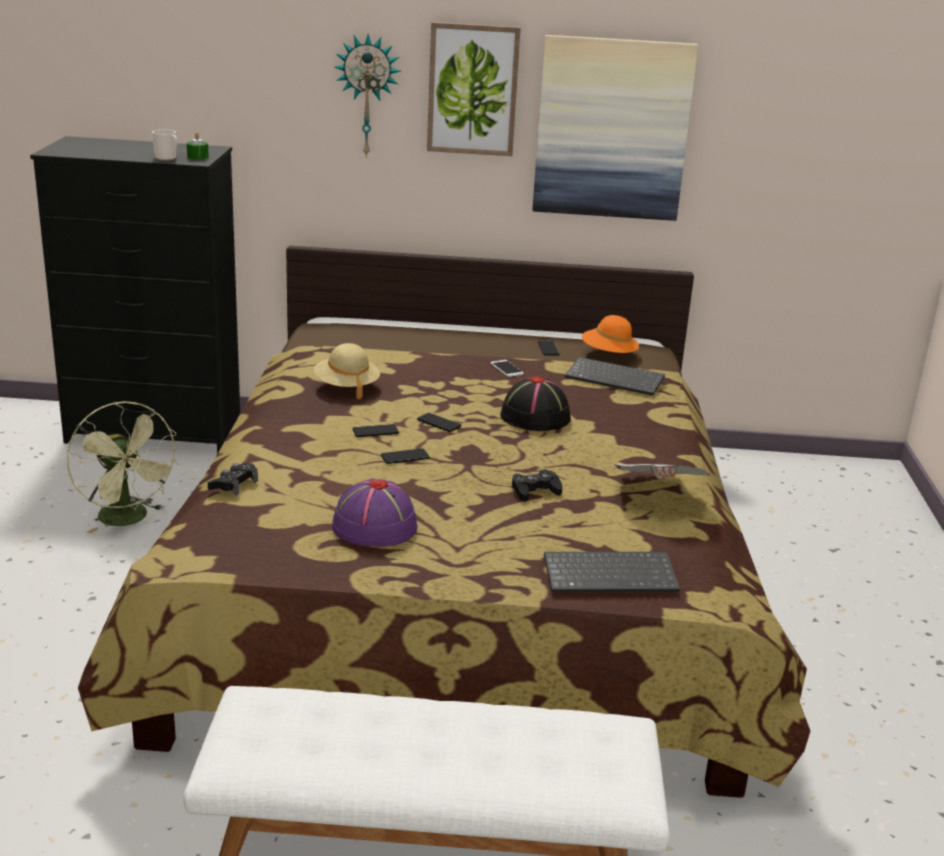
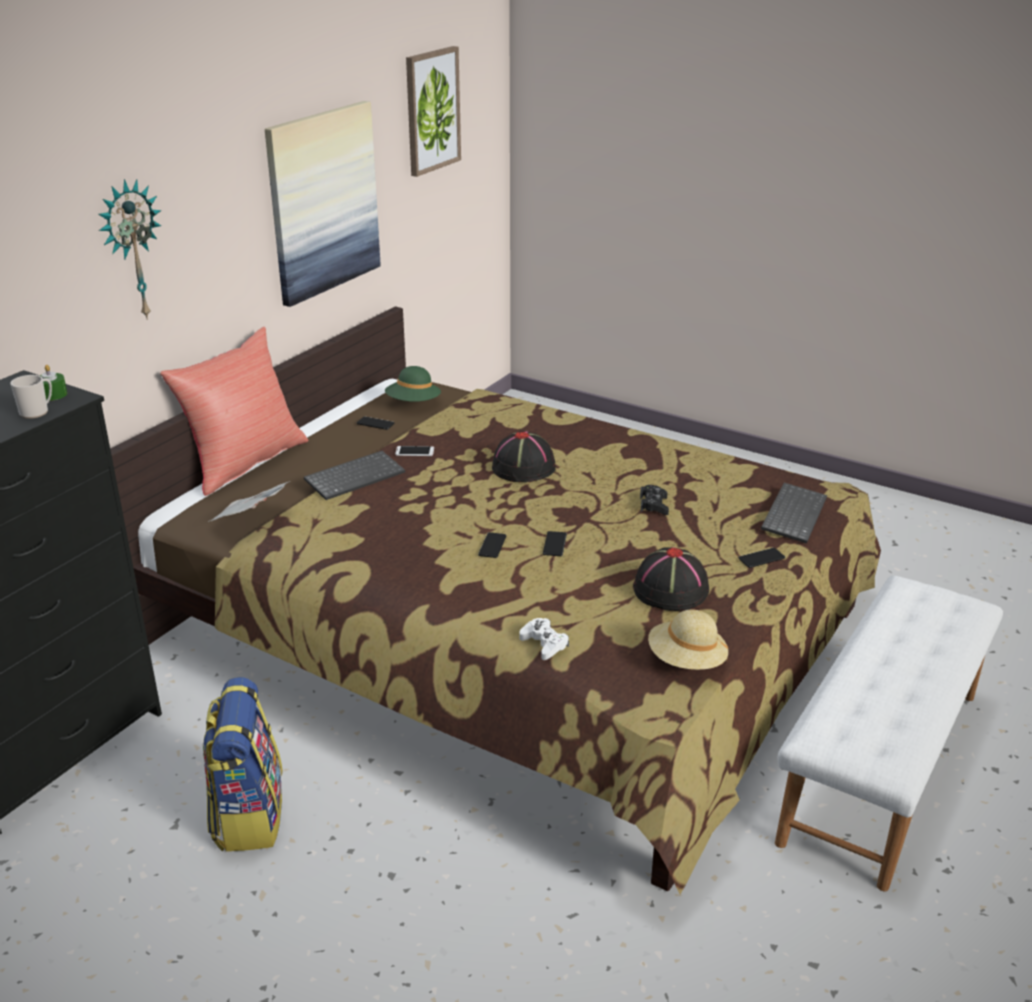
camera: 60 degrees left, 5 degrees up
(129, 520) = (248, 815): green fan -> backpack
(234, 484) = (544, 644): black game controller -> white game controller
(346, 387) = (379, 537): beige hat -> beige hat (686, 661)
(374, 527) = (670, 590): purple hat -> black hat
(425, 322) = (244, 462): none -> red pillow
(439, 423) = (500, 512): phone -> phone (761, 558)
(473, 89) = (218, 206): picture -> picture (432, 110)
(608, 355) = (413, 404): orange hat -> green hat
(616, 378) = (478, 413): keyboard -> keyboard (355, 476)
(657, 493) = (686, 461): newspaper -> newspaper (251, 521)

